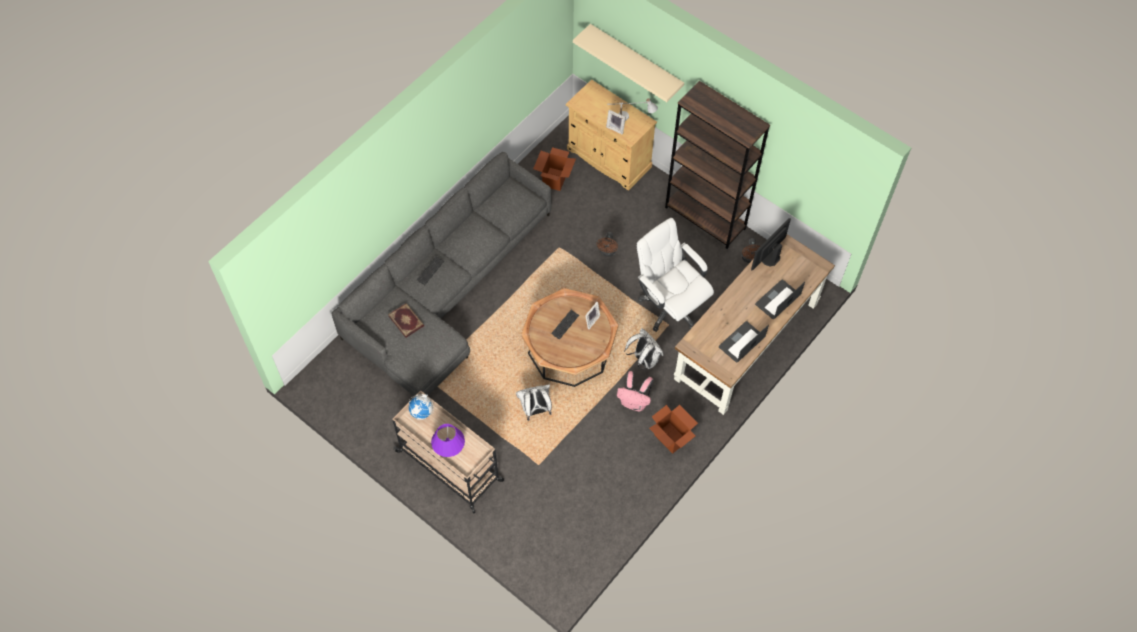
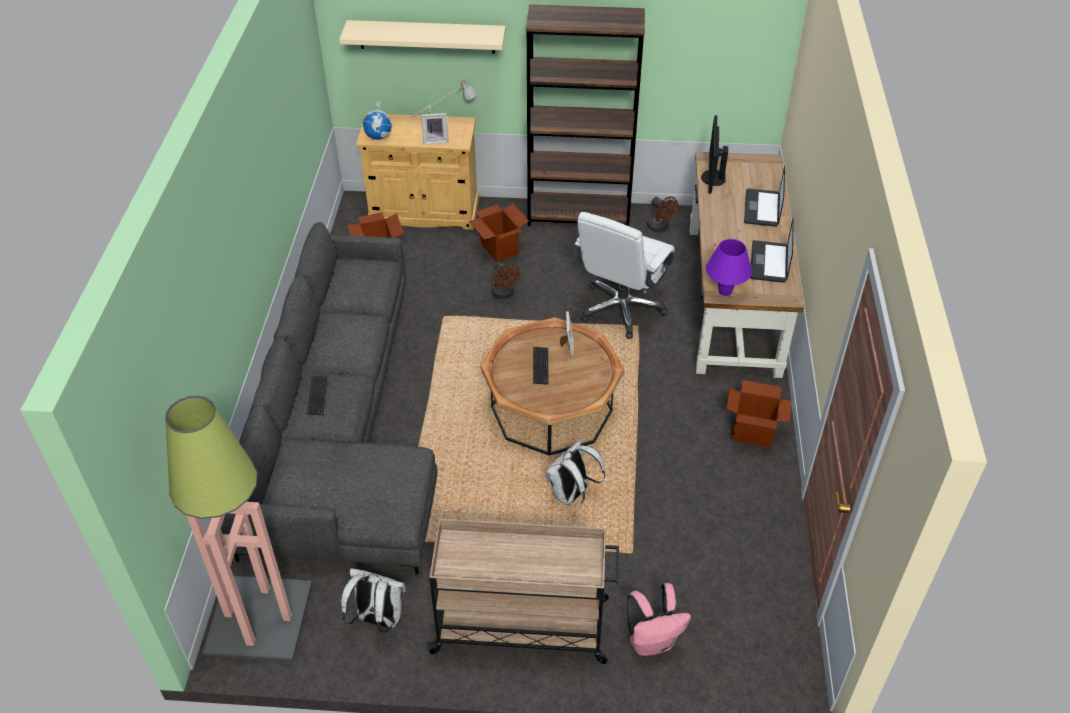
camera: 35 degrees left, 15 degrees down
(331, 377) = (258, 617): none -> floor lamp
(406, 320) = (332, 467): book -> none
(422, 412) = (460, 548): globe -> globe (379, 137)
(449, 450) = (541, 571): purple table lamp -> purple table lamp (725, 291)
(632, 215) = (499, 249): none -> cardboard box
(634, 402) = (677, 420): pink backpack -> pink backpack (652, 642)
(644, 360) = (645, 373): white backpack -> white backpack (377, 619)
(669, 306) = (621, 309): white office chair -> white office chair turned 75 degrees counterclockwise

